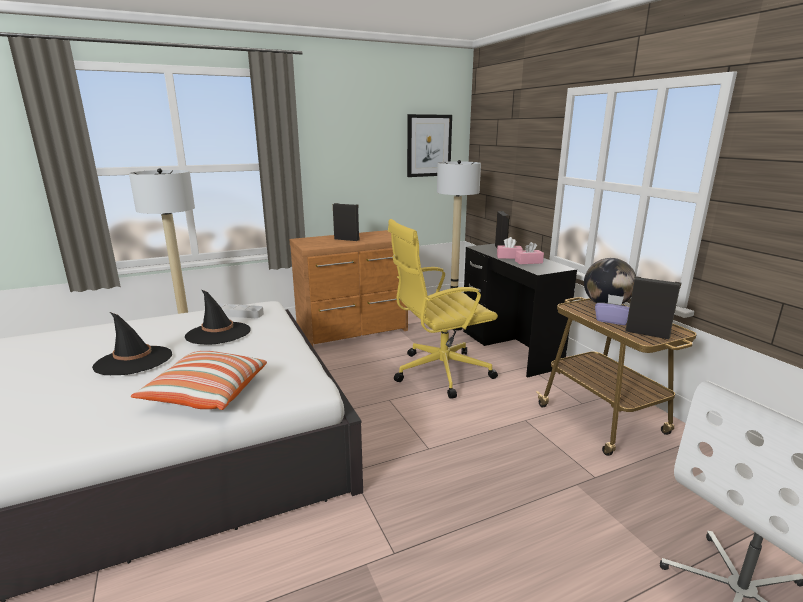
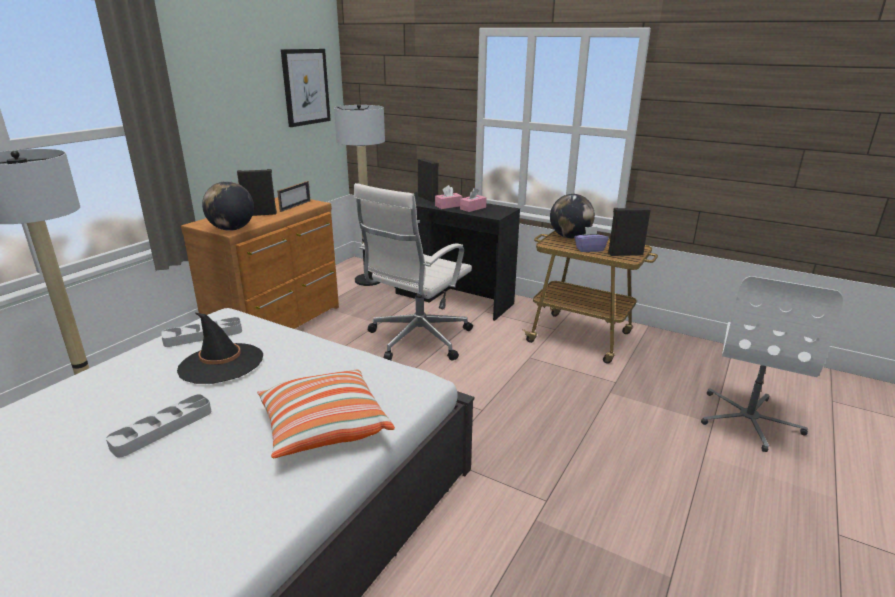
camera: 35 degrees left, 5 degrees up
(134, 361) = (162, 429): black hat -> grey tray
(312, 246) = (232, 229): none -> globe
(379, 238) = (295, 206): none -> picture frame
(439, 372) = (417, 340): yellow office chair -> white office chair

